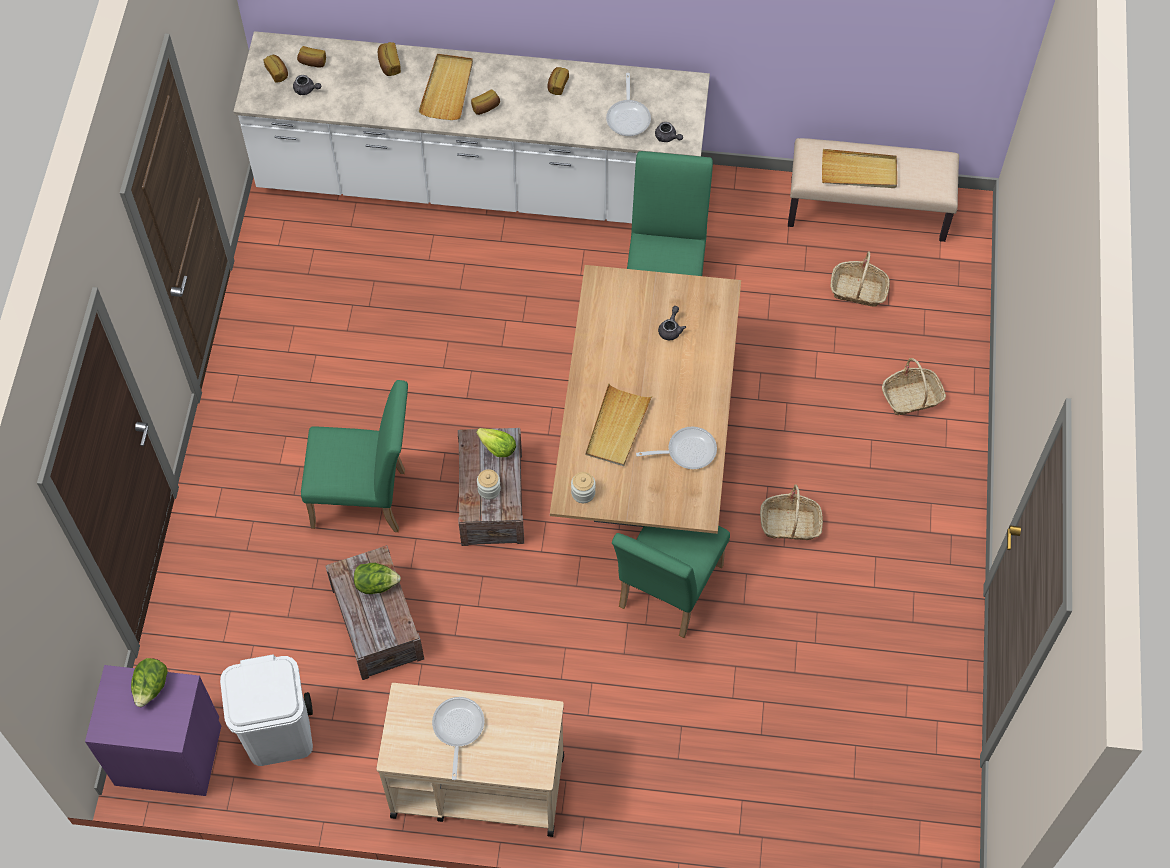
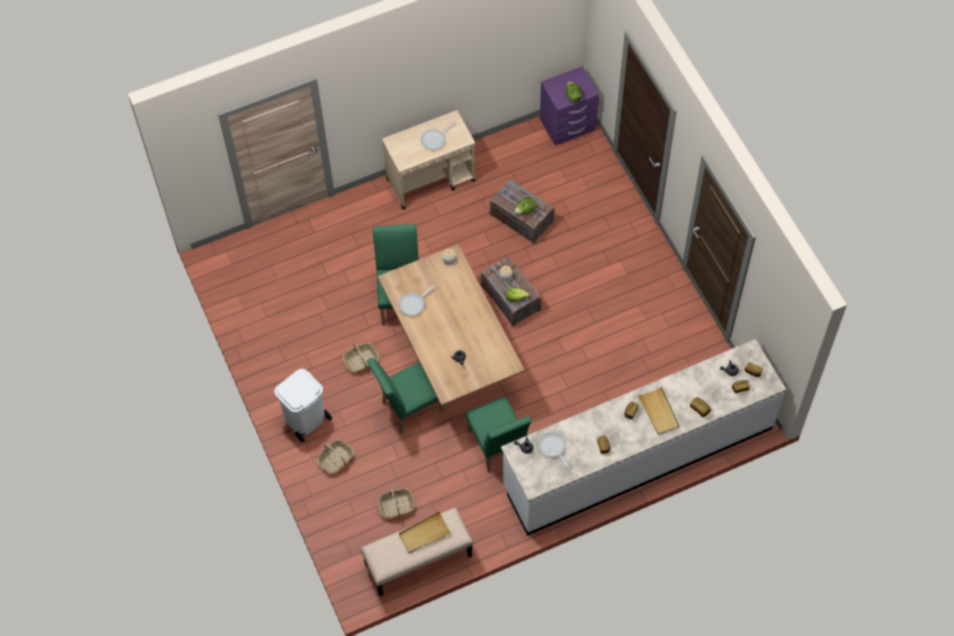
camera: 150 degrees right, 0 degrees up
(280, 736) = (527, 155): white trash can -> white trash can (305, 420)
(367, 499) = (567, 266): green chair -> green chair (408, 409)
(457, 729) = (435, 140): frying pan -> frying pan turned 75 degrees clockwise
(617, 427) = (453, 297): beige tray -> none

